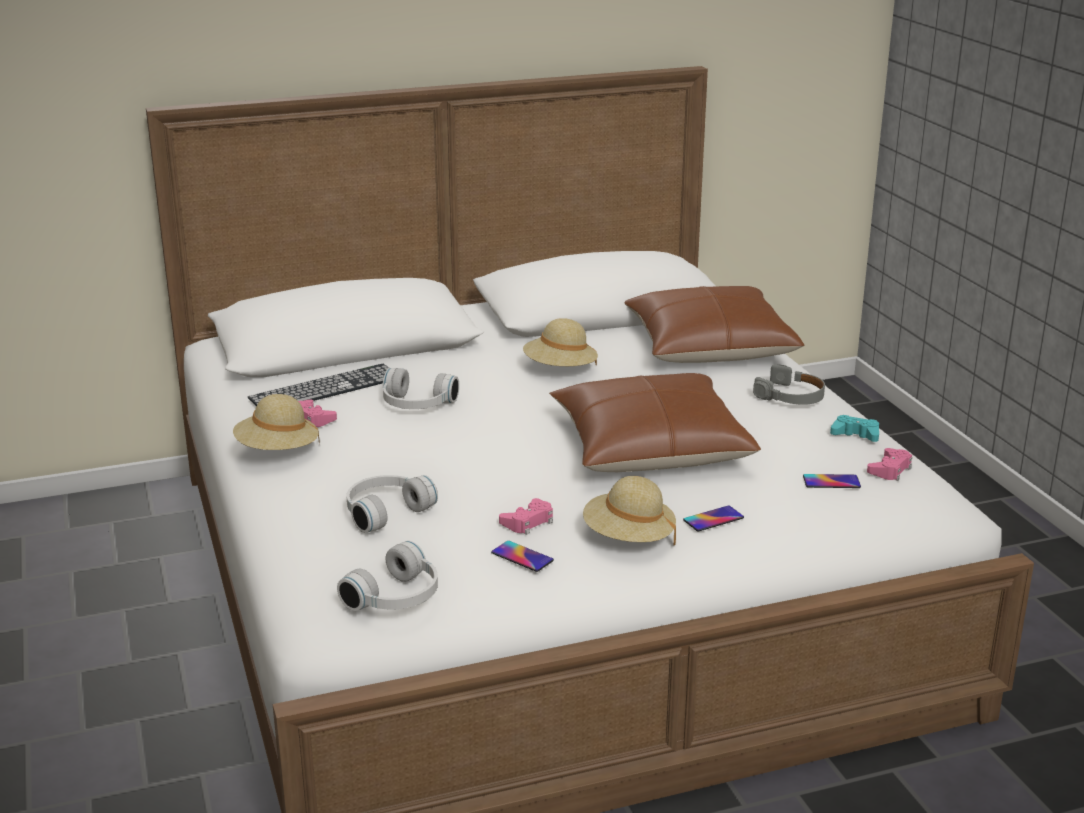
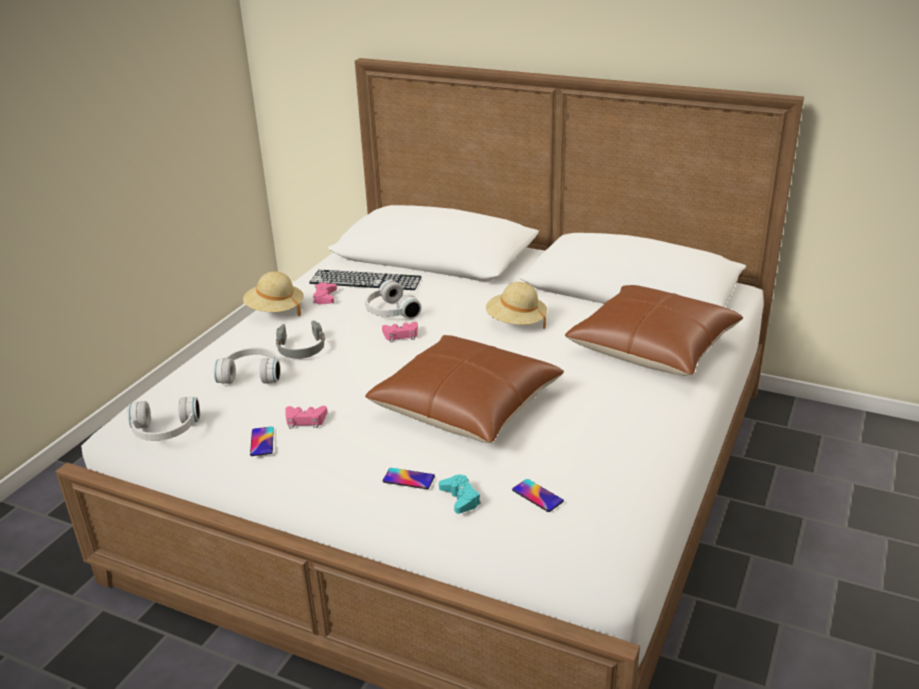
camera: 45 degrees right, 5 degrees up
(628, 538) = (341, 463): beige hat -> none
(791, 396) = (639, 412): grey headphones -> grey headphones (301, 348)
(855, 434) = (631, 468): turquoise game controller -> turquoise game controller (460, 498)
(890, 470) = (602, 510): pink game controller -> pink game controller (401, 335)

